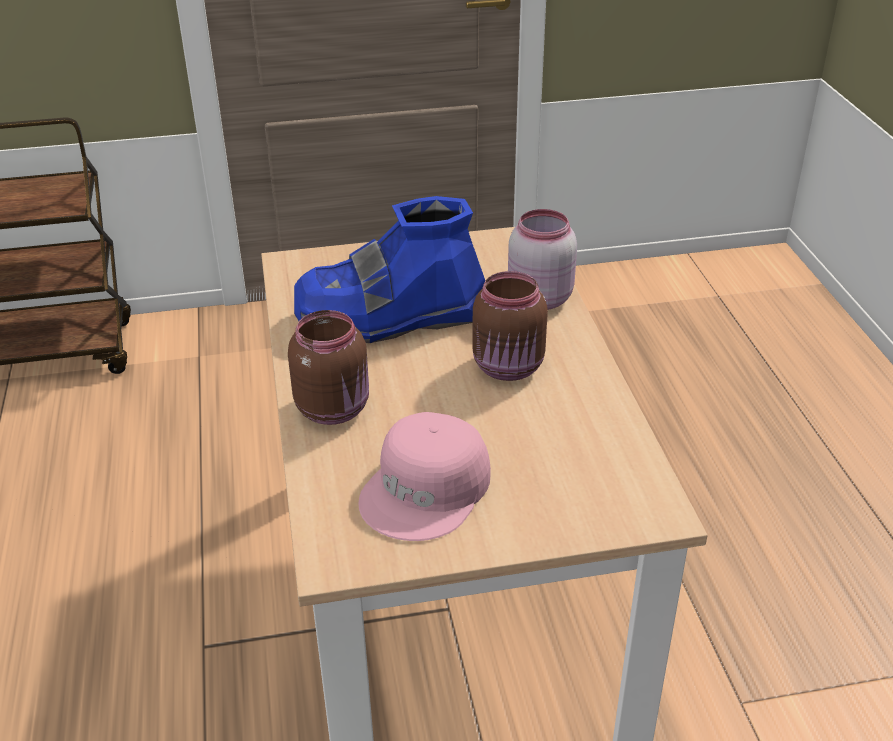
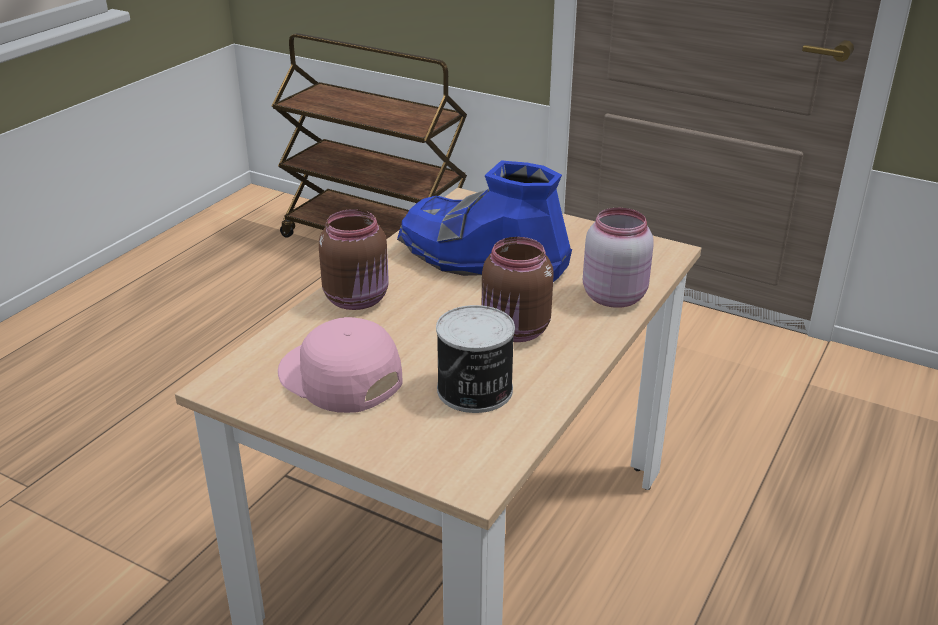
camera: 40 degrees right, 5 degrees down
(428, 489) = (339, 377): pink cap -> pink cap turned 60 degrees clockwise
(553, 437) = (475, 391): none -> can

